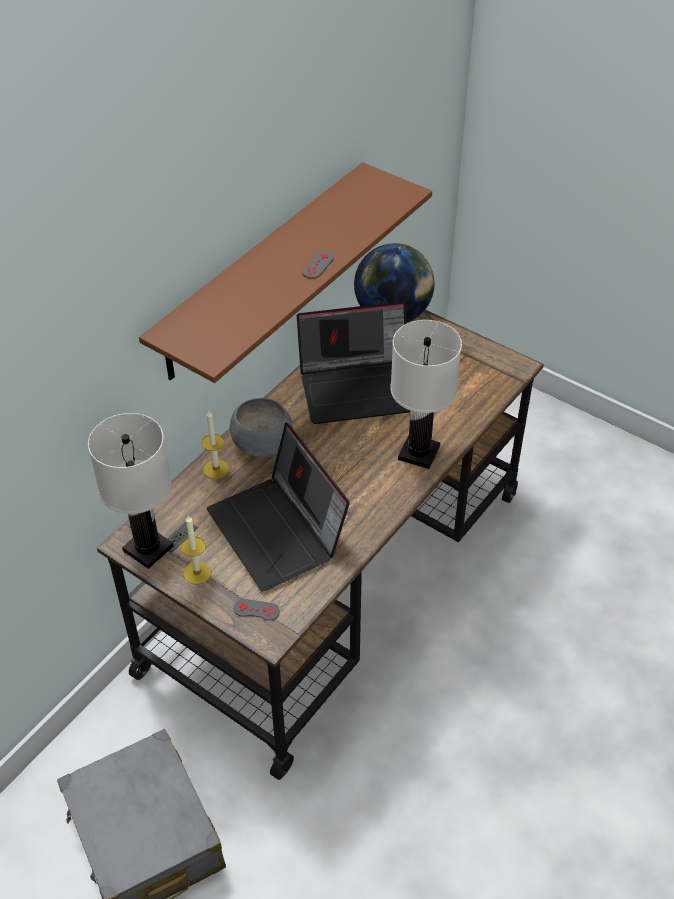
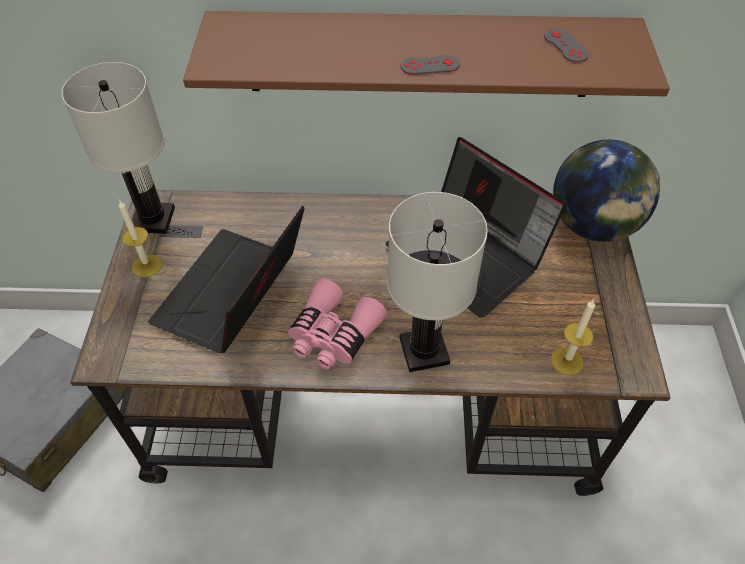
camera: 55 degrees right, 5 degrees up
(216, 469) = (276, 211): candle -> candle (567, 361)
(256, 610) = (128, 331): grey game controller -> grey game controller (565, 46)
(263, 445) = (331, 226): grey bowl -> none
(365, 492) = (333, 335): none -> pink binoculars

